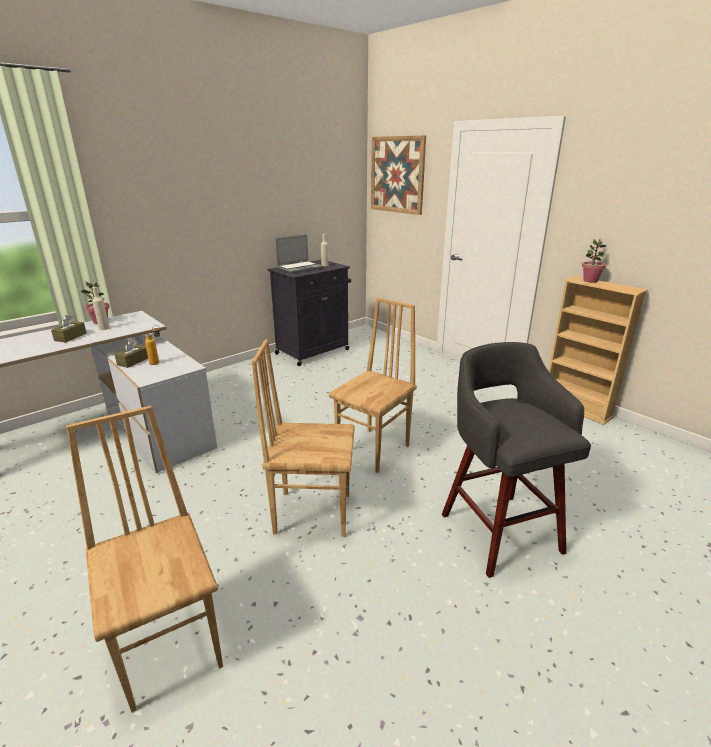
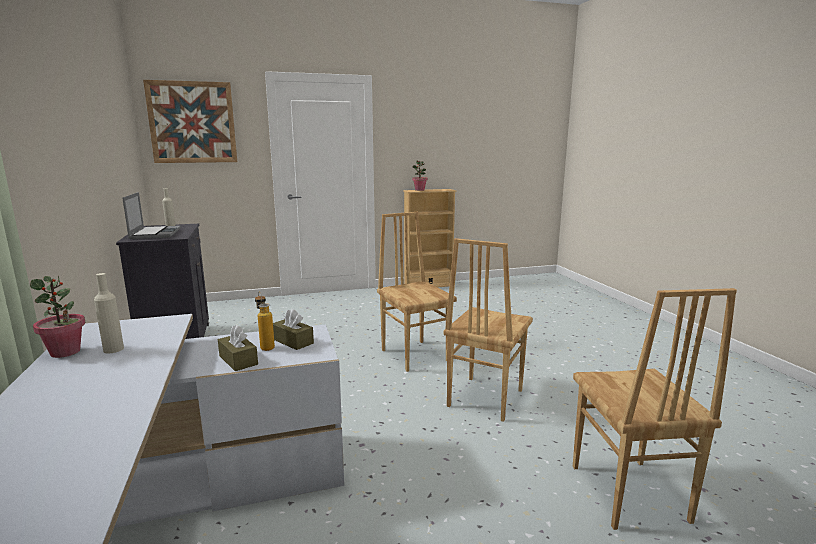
camera: 65 degrees left, 10 degrees down
(70, 337) = (105, 374): brown tissue box -> brown tissue box (293, 341)
(171, 645) = (627, 493): brown chair -> brown chair turned 90 degrees counterclockwise
(498, 529) = (538, 340): grey stool -> none

